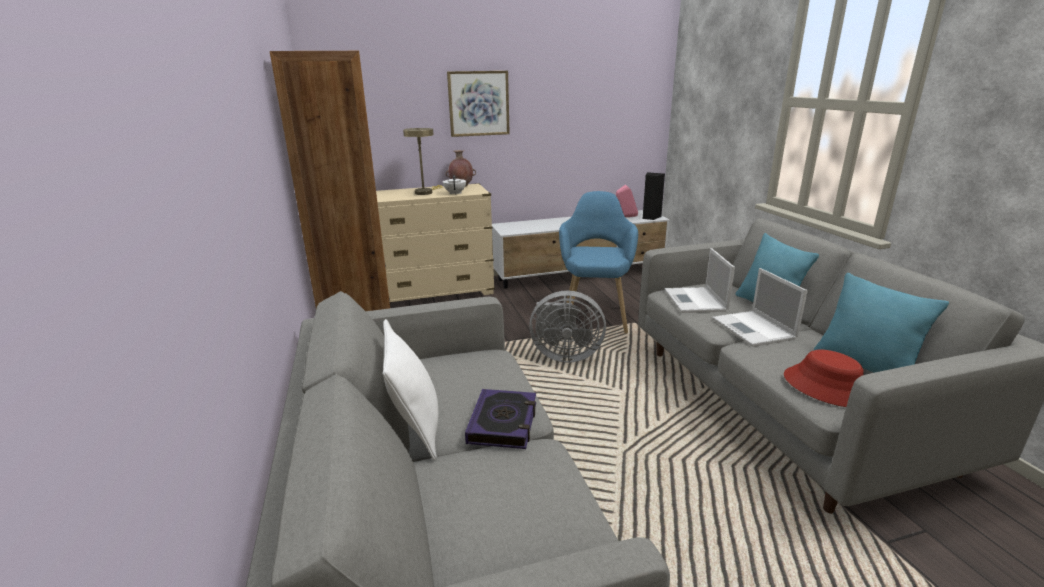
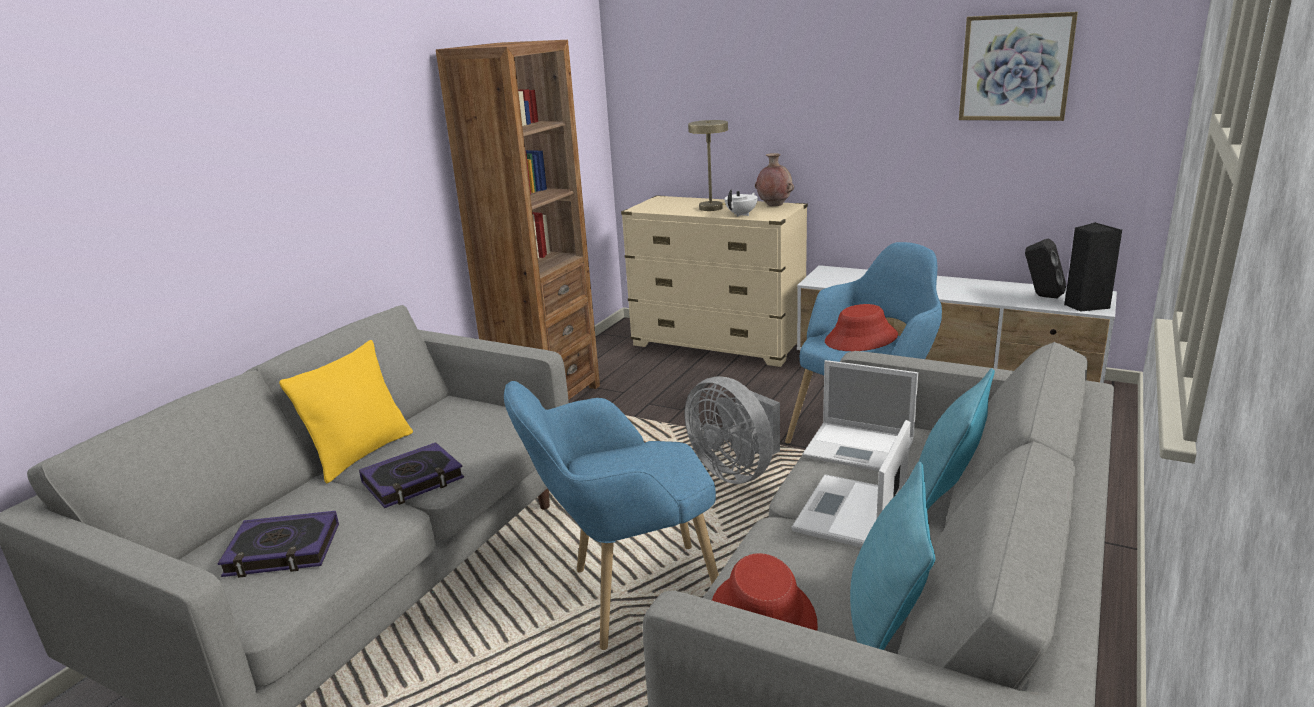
camera: 45 degrees right, 0 degrees up
(415, 427) = (361, 454): white pillow -> yellow pillow
(478, 103) = (815, 87): picture -> picture (1015, 68)
(514, 521) = (283, 551): none -> book
(596, 252) = (861, 339): none -> red hat
(626, 217) = (1041, 296): pink speaker -> black speaker
(629, 448) = (626, 599): none -> blue armchair
(695, 301) = (861, 448): laptop -> laptop turned 105 degrees counterclockwise

